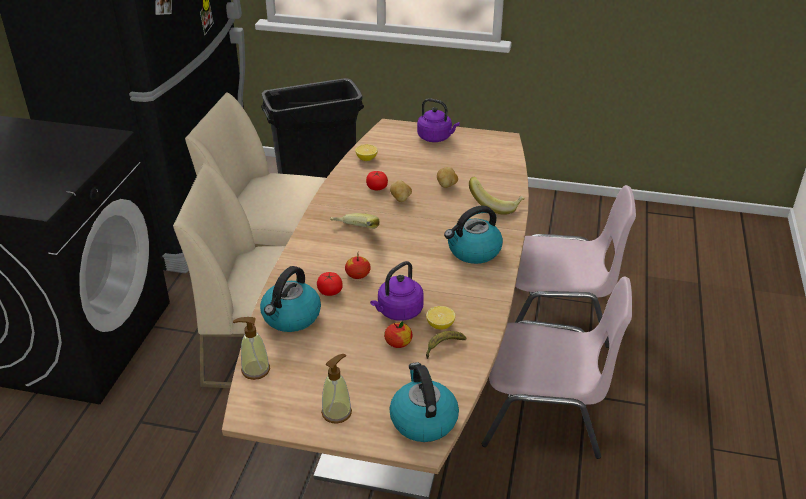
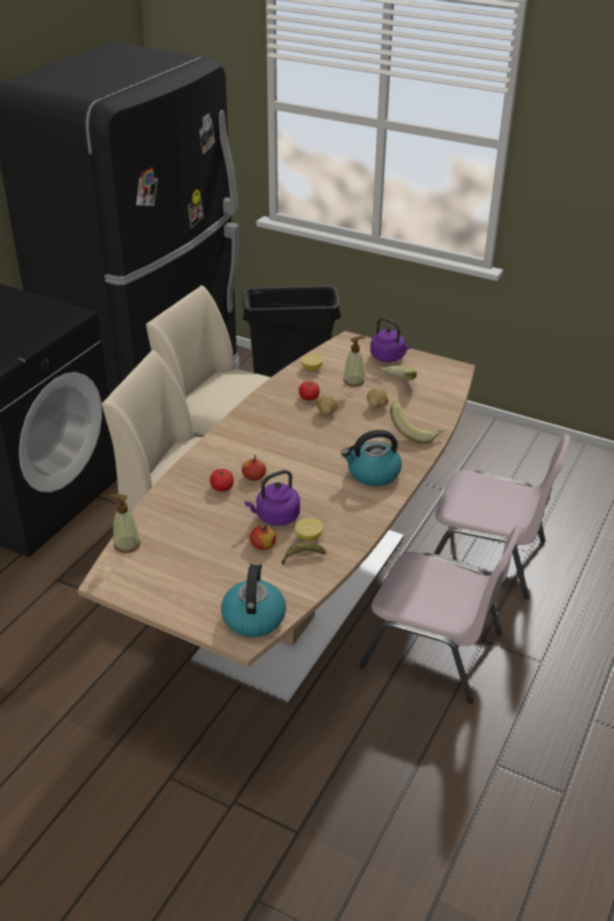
camera: 15 degrees right, 0 degrees up
(291, 317) = (177, 504): kettle -> none
(337, 412) = (181, 595): soap dispenser -> soap dispenser (354, 381)
(354, 233) = (268, 438): banana -> banana (394, 383)

